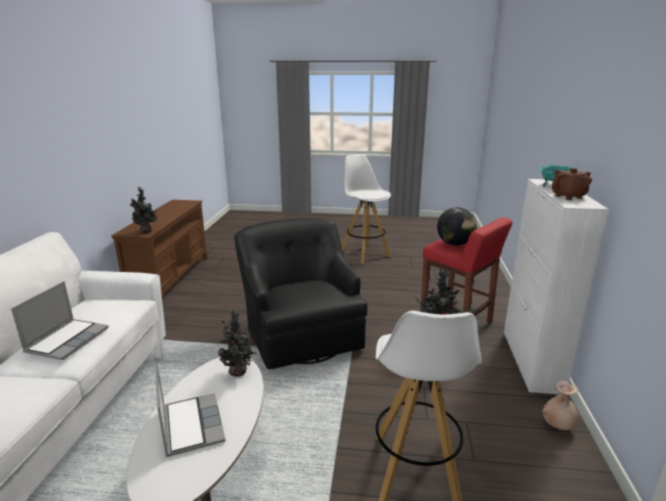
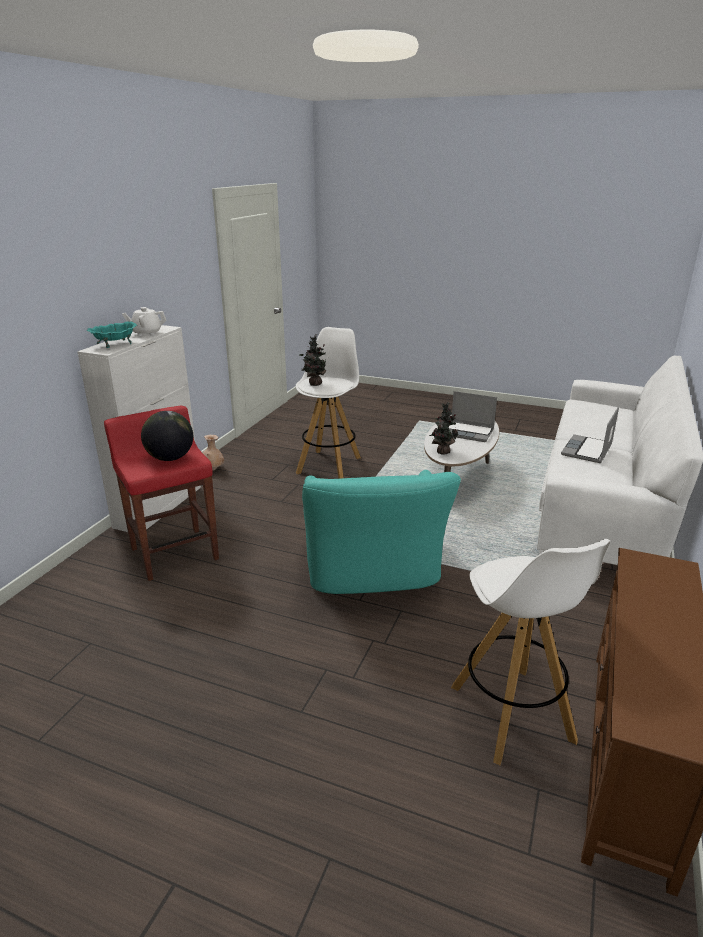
camera: 165 degrees left, 5 degrees up
(146, 232) = (637, 564): potted plant -> none
(191, 425) = (469, 432): laptop -> laptop turned 60 degrees counterclockwise
(301, 334) = (372, 569): black armchair -> turquoise armchair
(364, 253) = (127, 788): white stool -> white stool (512, 714)
(568, 196) = (146, 333): brown teapot -> white teapot

